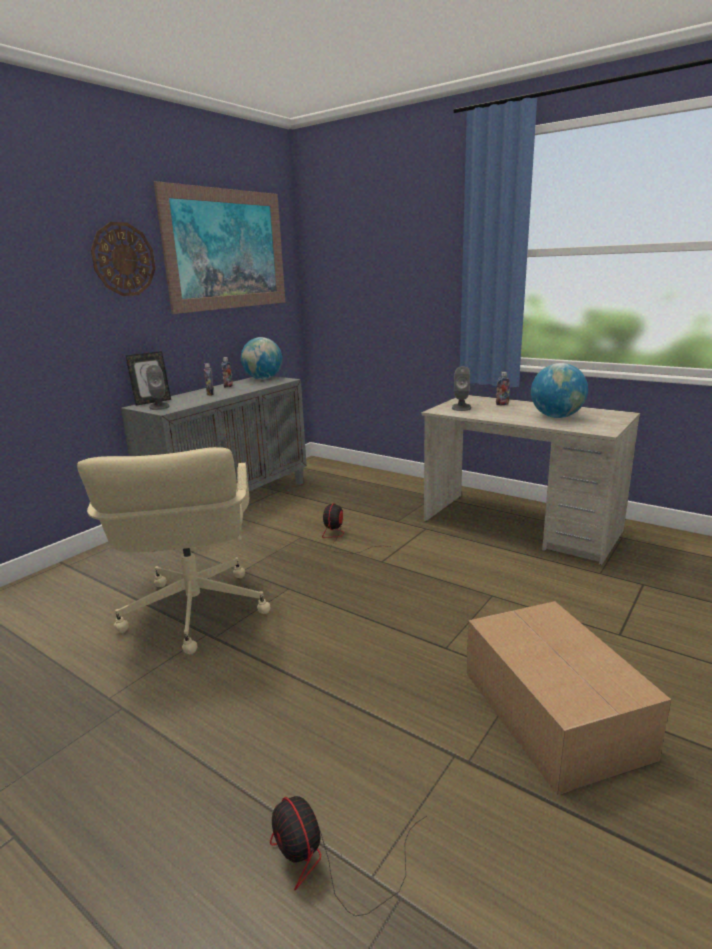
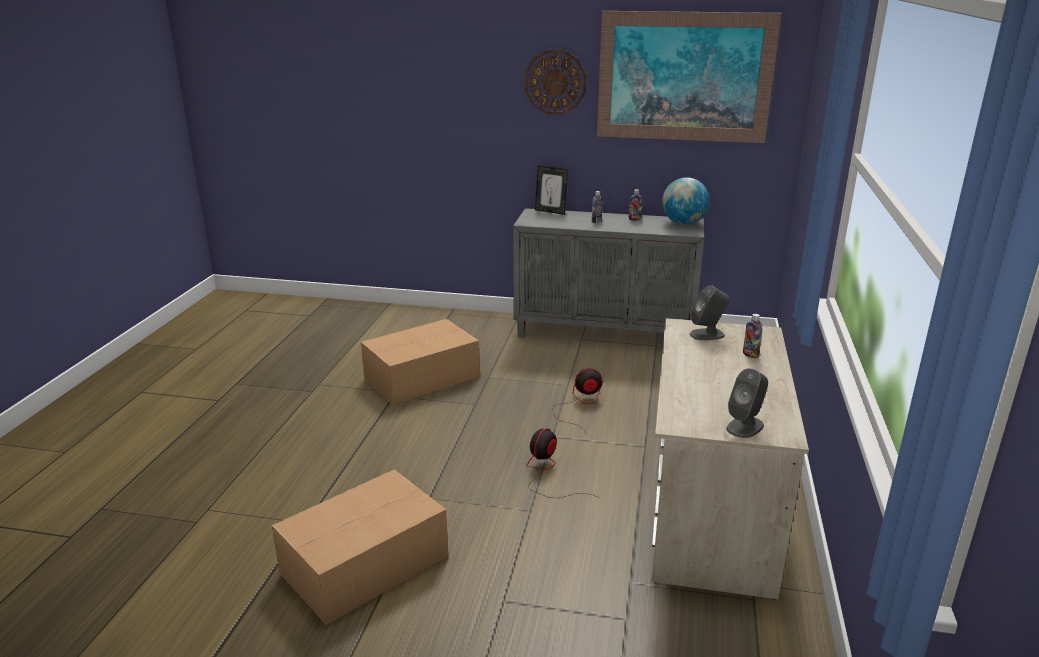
camera: 65 degrees right, 5 degrees up
(159, 406) = (538, 217): grey speaker -> grey speaker (745, 426)
(194, 611) = (420, 378): beige office chair -> cardboard box
(328, 863) = (214, 493): fan -> fan (547, 472)
(556, 417) = (718, 392): globe -> none

